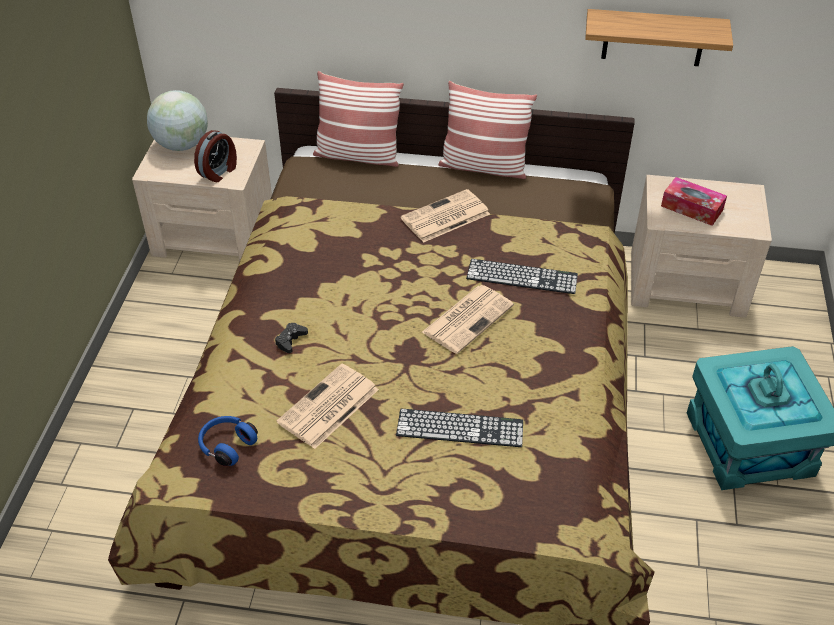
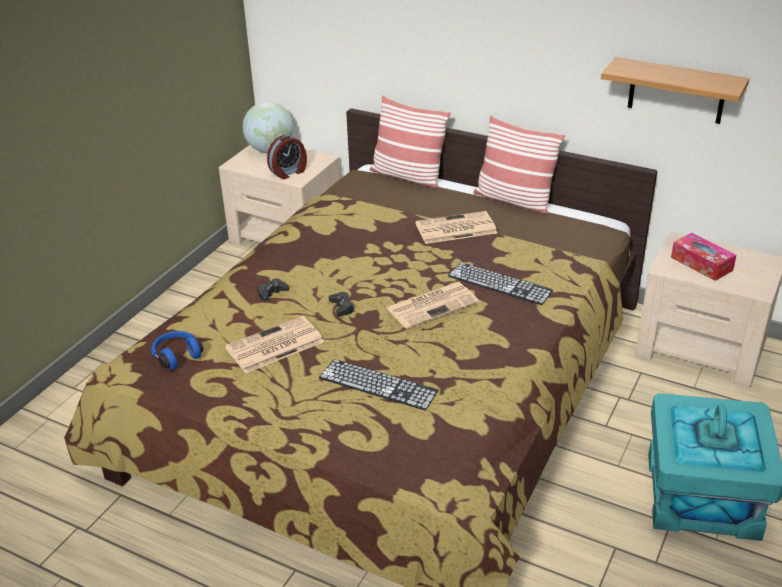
camera: 20 degrees right, 10 degrees down
(376, 342) = (342, 307): none -> black game controller

